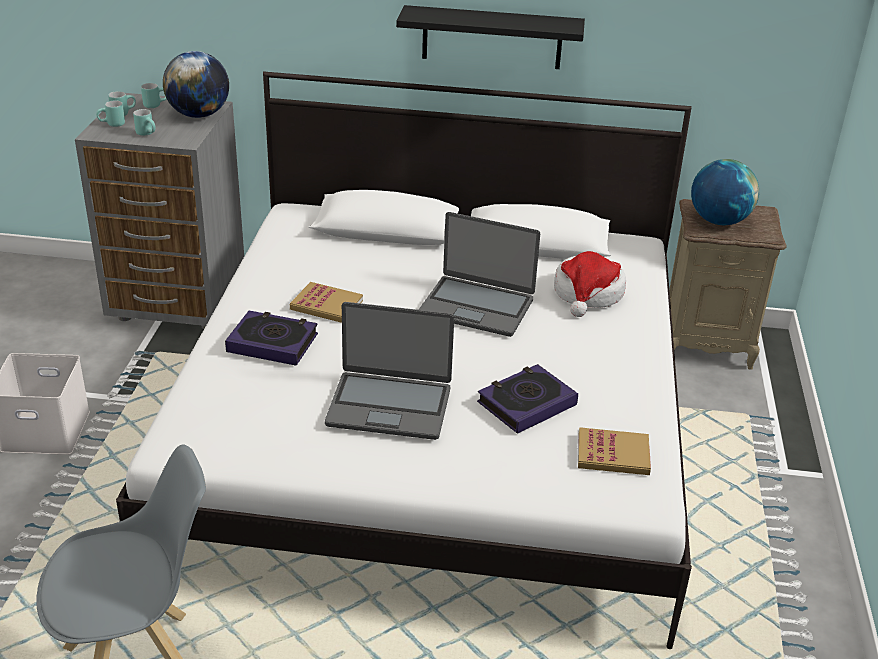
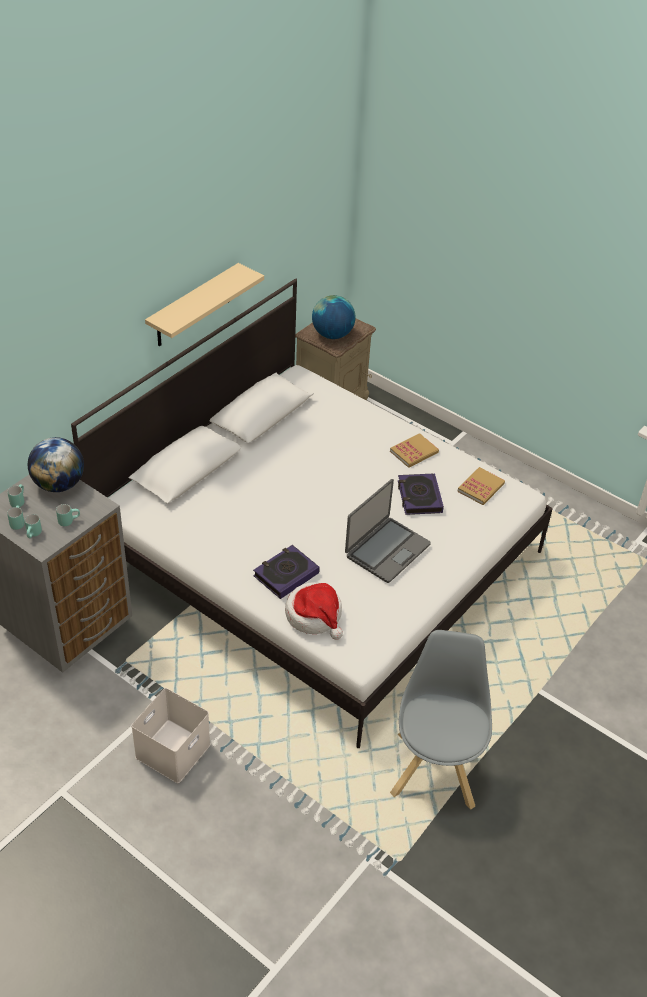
camera: 60 degrees left, 10 degrees up
(326, 305) = (261, 534): book -> book (414, 452)
(477, 306) = (314, 472): laptop -> none
(492, 37) = (193, 306): black shelf -> beige shelf
(588, 294) = (335, 422): hat -> hat (315, 616)

